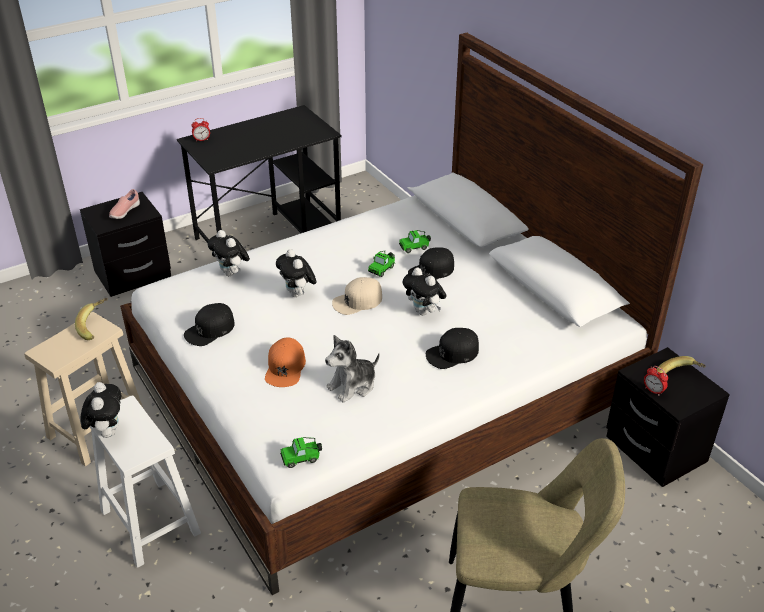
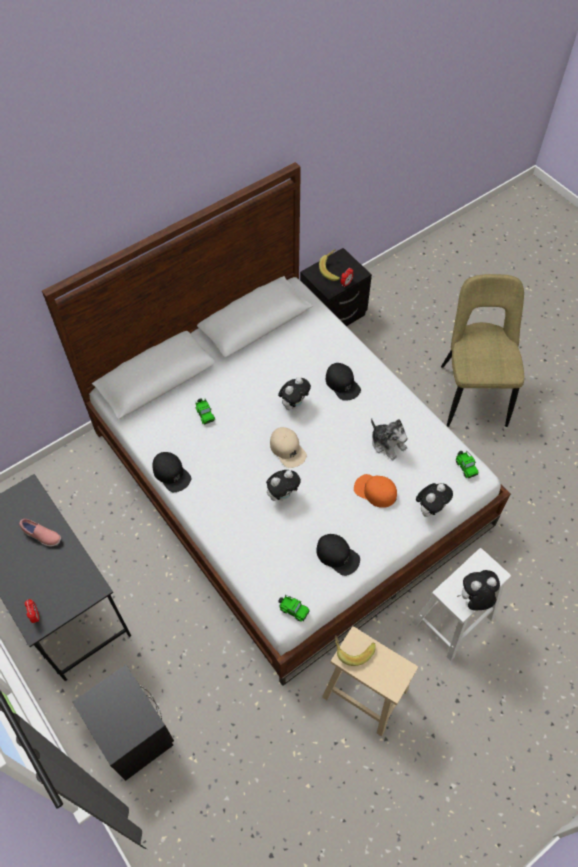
camera: 95 degrees left, 20 degrees up
(124, 212) = (118, 708): pink shoe -> pink shoe (42, 536)
(231, 273) = (253, 555): plush toy -> plush toy (430, 508)
(285, 367) = (375, 491): orange cap -> orange cap turned 150 degrees counterclockwise
(382, 269) = (240, 435): toy car -> toy car (293, 610)
(431, 271) = (238, 401): black cap -> black cap (171, 473)

